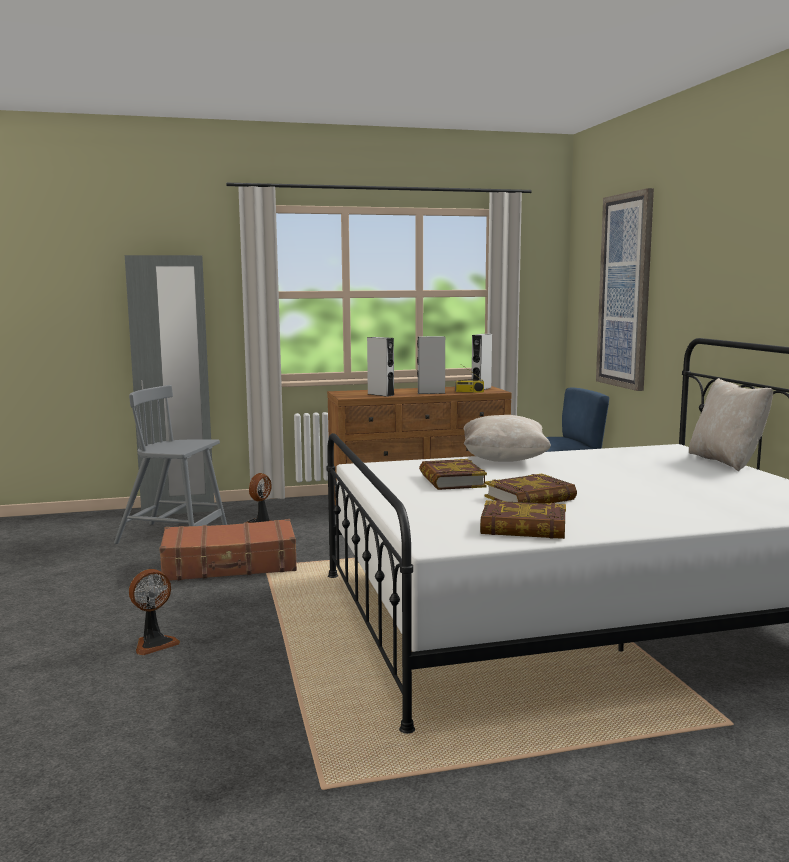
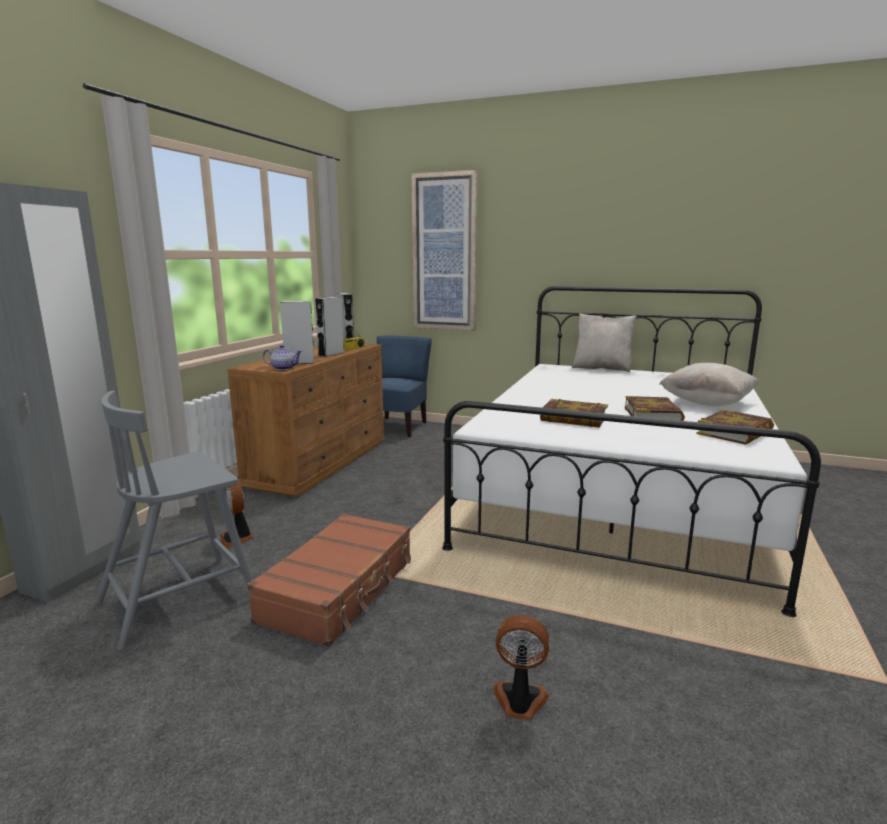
camera: 55 degrees left, 5 degrees up
(154, 644) = (519, 702): fan -> fan turned 75 degrees counterclockwise
(352, 396) = (283, 368): none -> teapot
(504, 460) = (524, 396): beige pillow -> beige pillow (707, 403)

